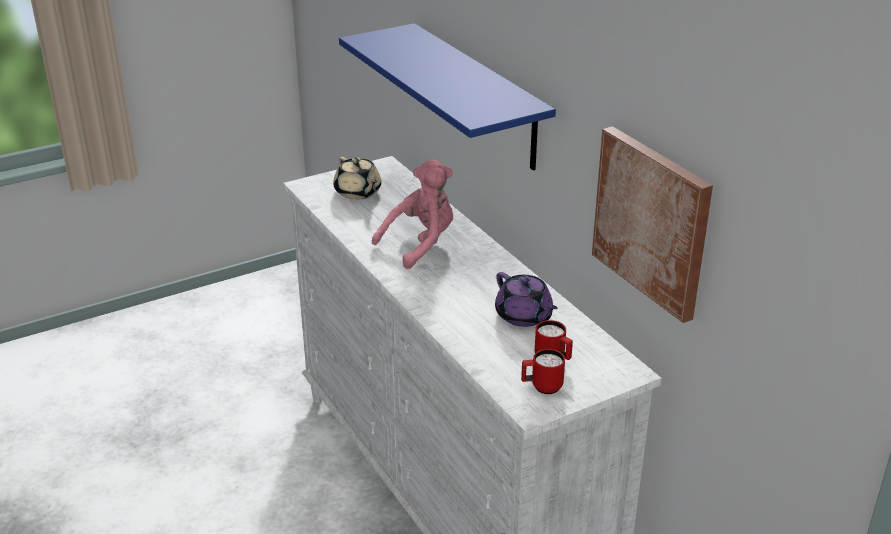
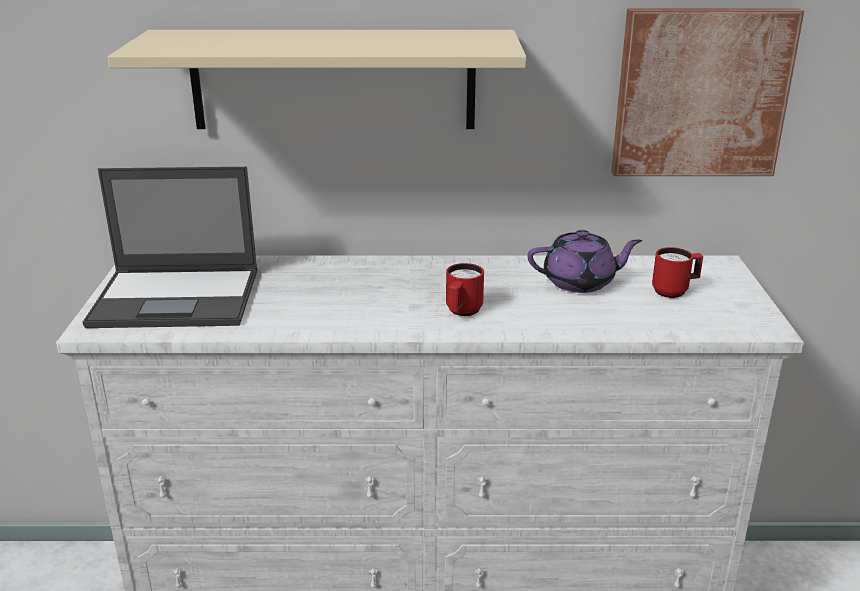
camera: 60 degrees left, 5 degrees down
(358, 192) = (178, 298): beige teapot -> laptop
(420, 244) = (363, 294): pink plush toy -> none
(478, 96) = (333, 80): blue shelf -> beige shelf
(541, 387) = (724, 311): red mug -> red mug (462, 312)

